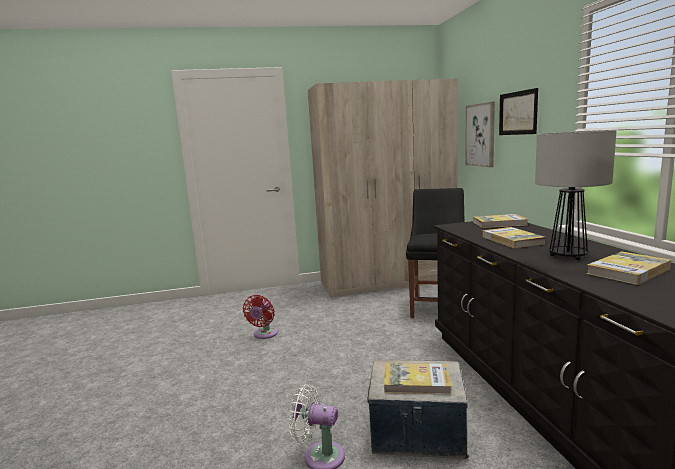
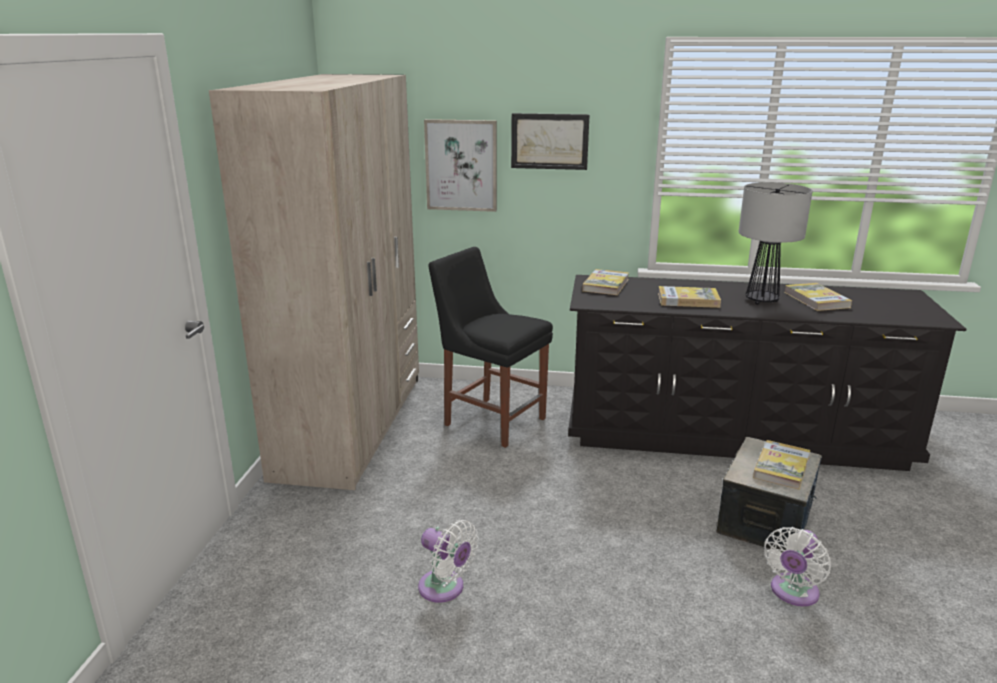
camera: 70 degrees left, 10 degrees up
(264, 334) = (445, 589): red fan -> white fan

